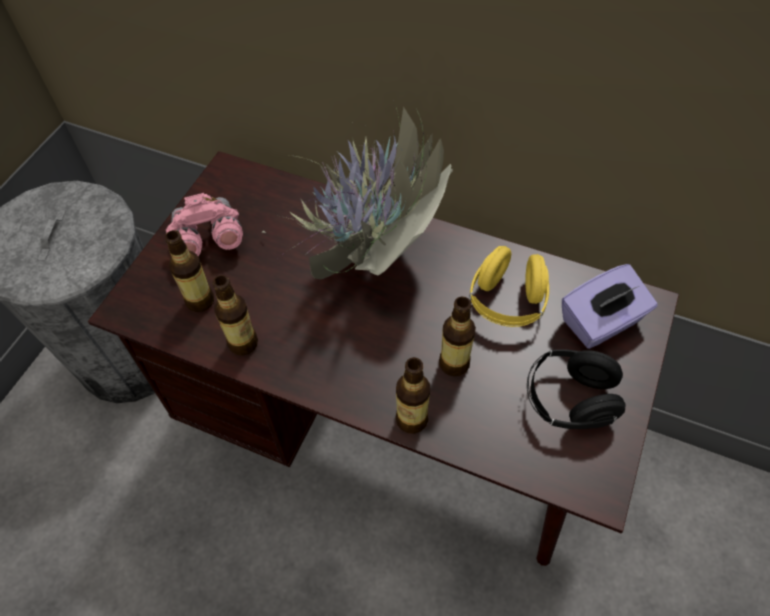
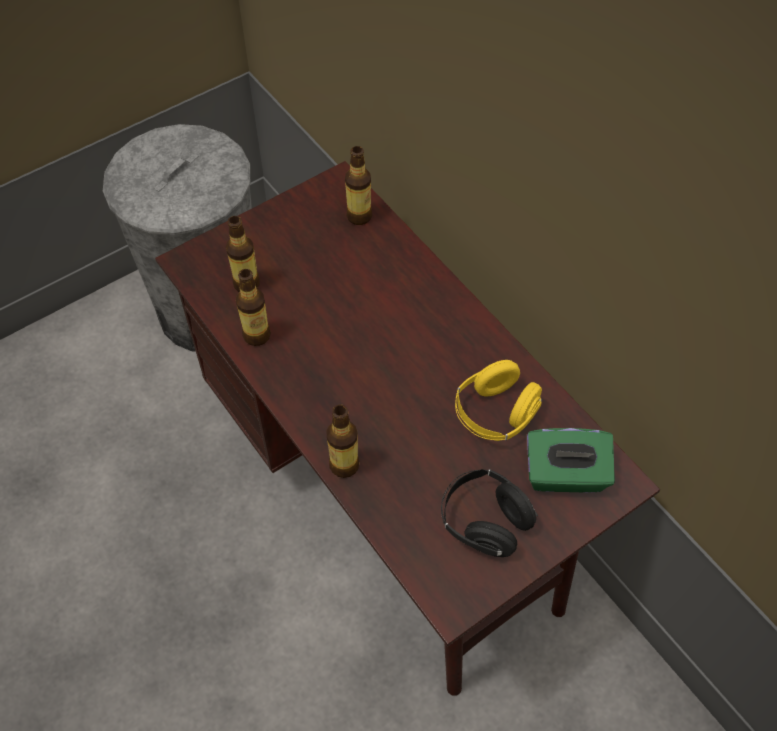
camera: 30 degrees right, 0 degrees up
(208, 240) = (285, 236): pink binoculars -> none
(372, 261) = (405, 321): potted plant -> none
(454, 363) = (411, 440): bottle -> bottle (359, 216)
(601, 322) = (565, 475): purple tissue box -> green tissue box

